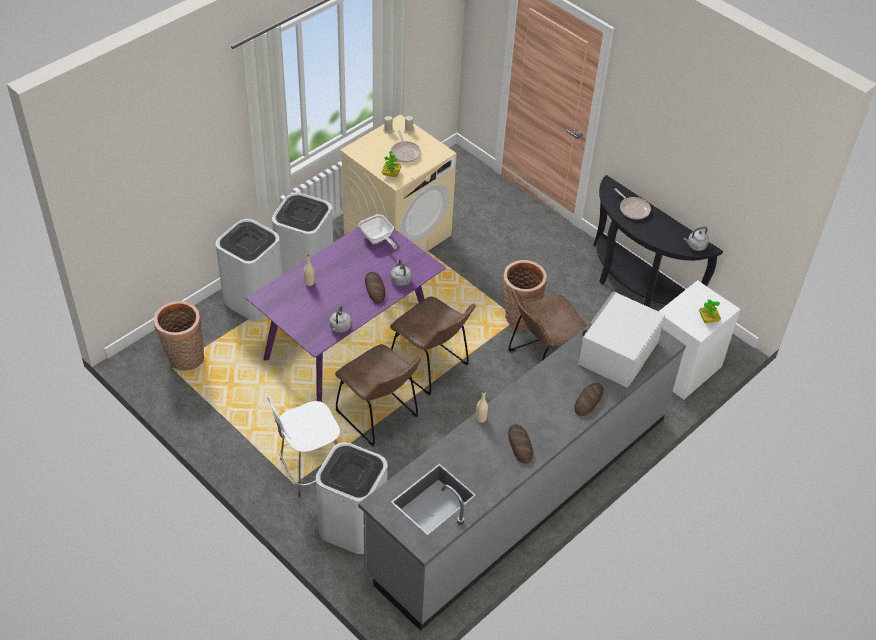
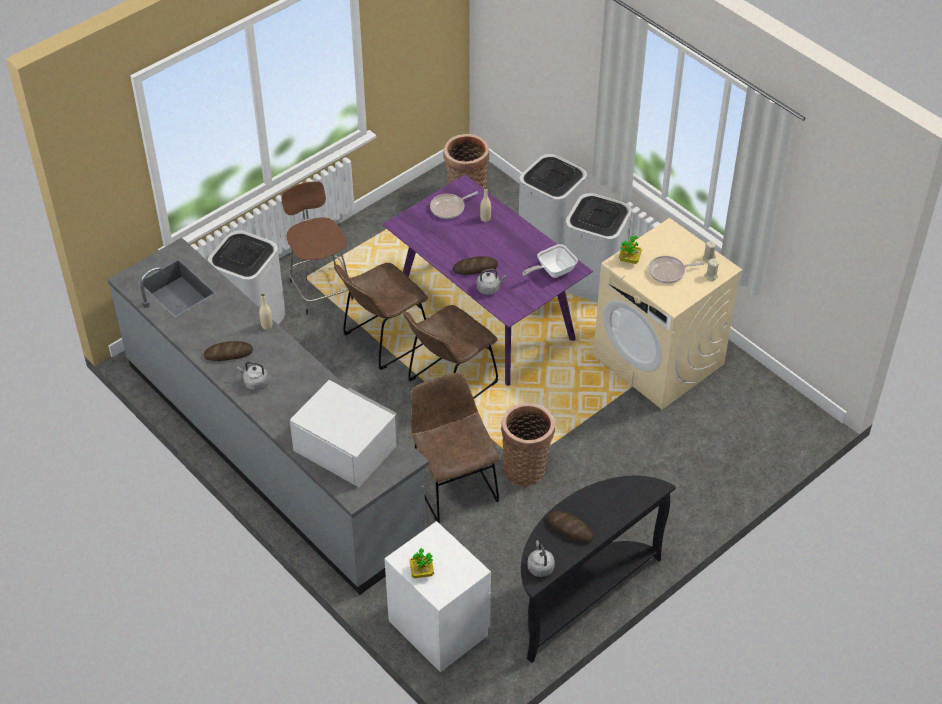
camera: 95 degrees right, 0 degrees up
(310, 470) = (320, 288): white stool -> brown stool
(339, 328) = (420, 241): grey kettle -> grey kettle (255, 383)
(588, 401) = (279, 414): bread -> bread (569, 528)
(633, 209) = (608, 507): frying pan -> frying pan (449, 208)

